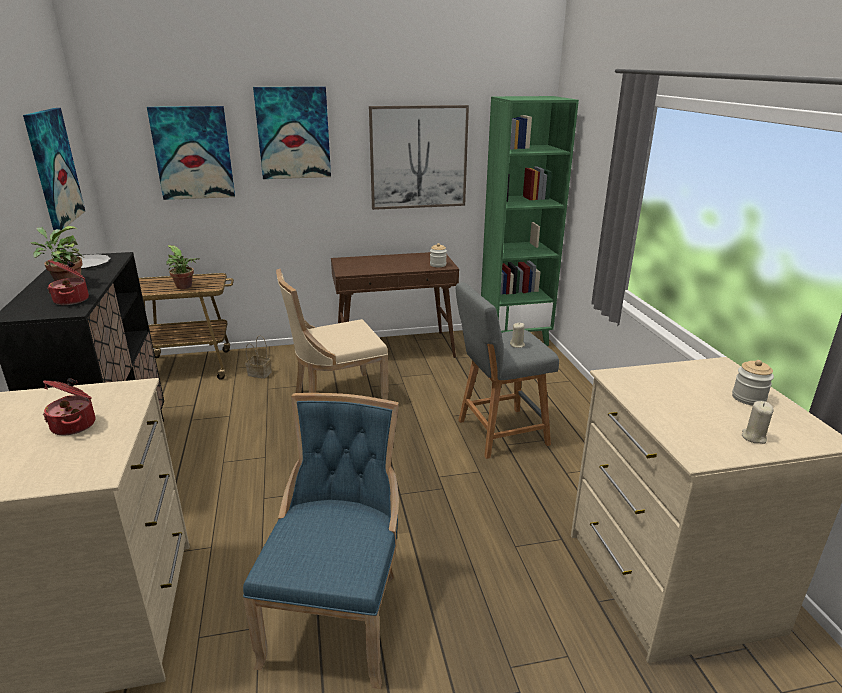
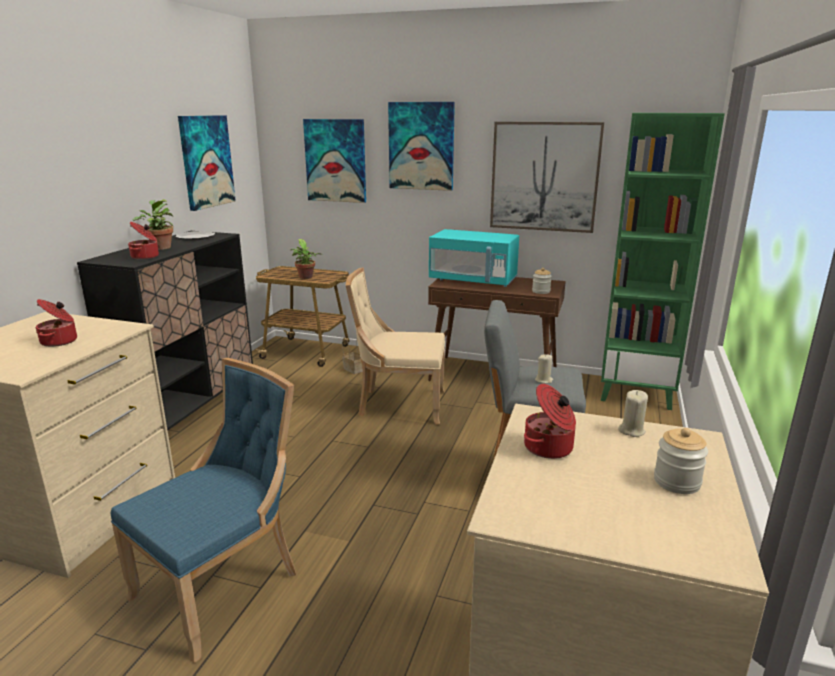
camera: 30 degrees right, 5 degrees down
(369, 264) = (473, 281): none -> turquoise microwave
(656, 398) = (549, 448): none -> cooking pot
(753, 437) = (611, 523): beige candle -> beige candle (631, 430)

